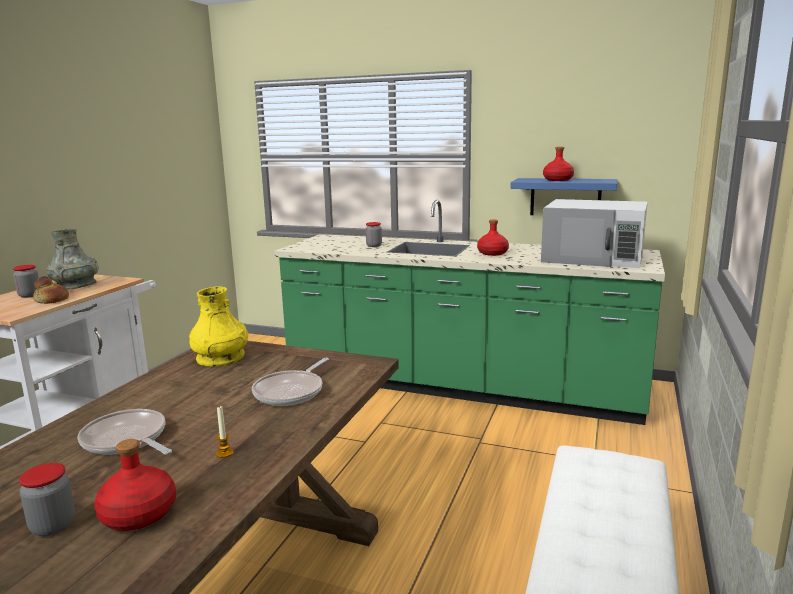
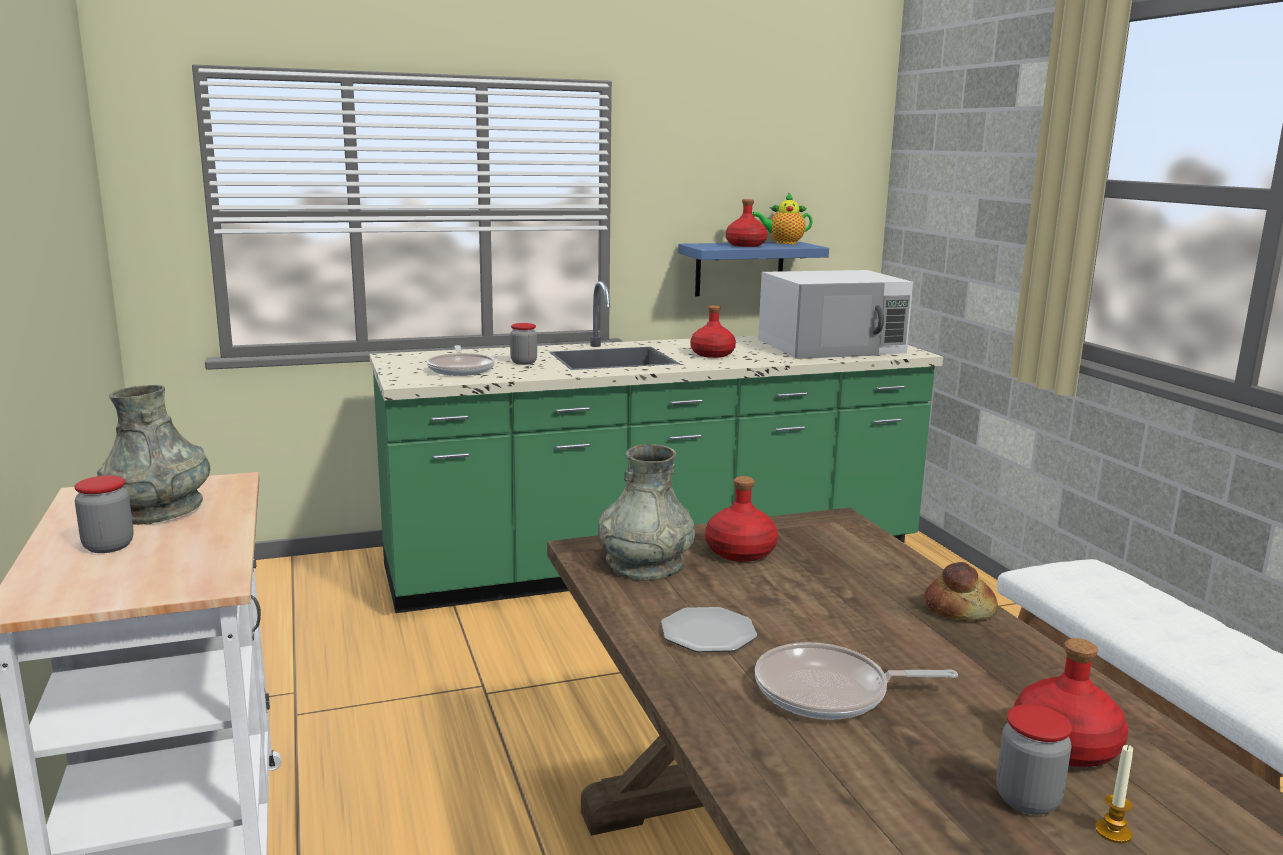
camera: 40 degrees left, 0 degrees up
(52, 300) = (201, 542): bread -> bread (959, 609)
(157, 396) = (707, 633): none -> plate
(221, 357) = (644, 564): yellow vase -> grey vase
(224, 453) = (967, 658): candle -> candle (1113, 832)
(275, 365) = (741, 552): none -> red bottle
(291, 391) = (847, 575): frying pan -> frying pan (461, 369)
(596, 179) = (783, 243): none -> teapot

